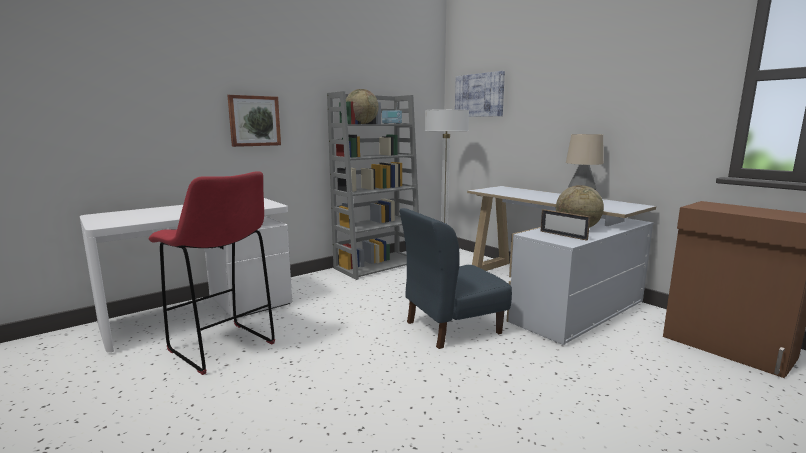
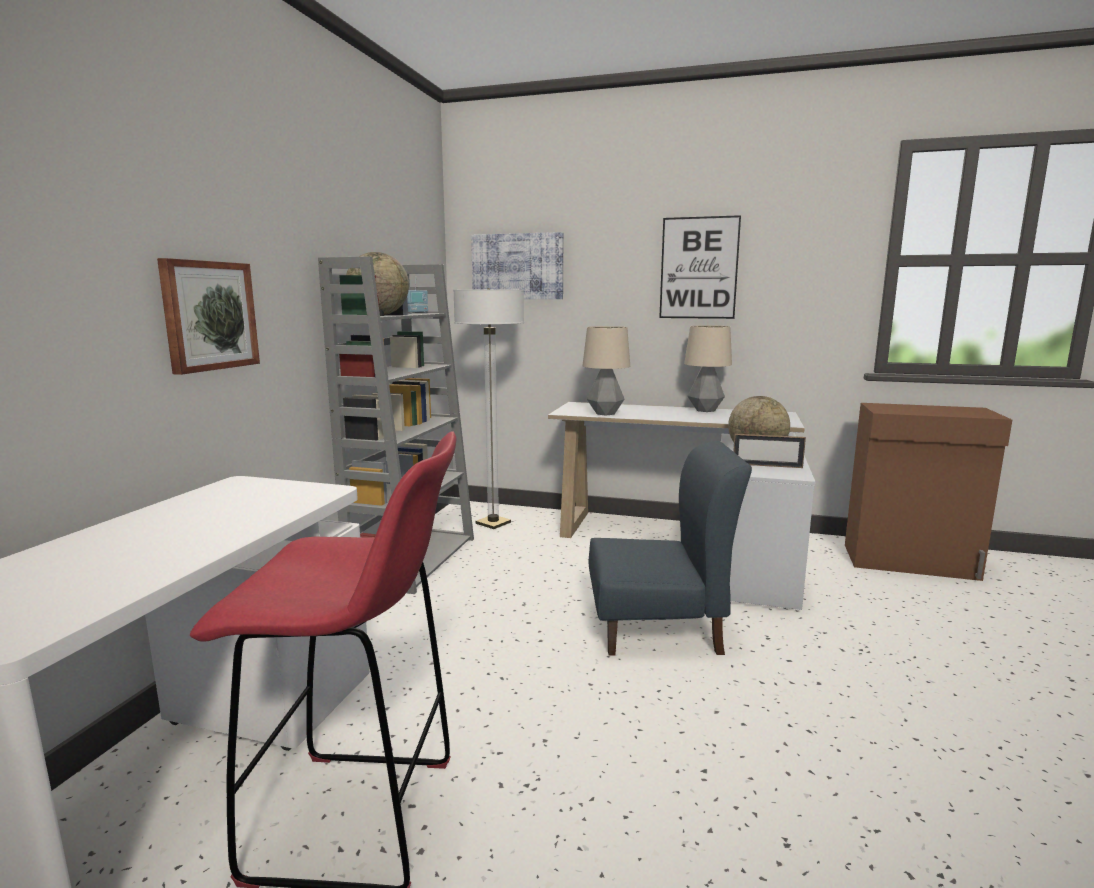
camera: 35 degrees left, 0 degrees up
(452, 327) = (657, 629): blue chair -> blue chair turned 120 degrees counterclockwise
(503, 193) = (605, 413): none -> table lamp
(588, 91) = (699, 268): none -> picture

